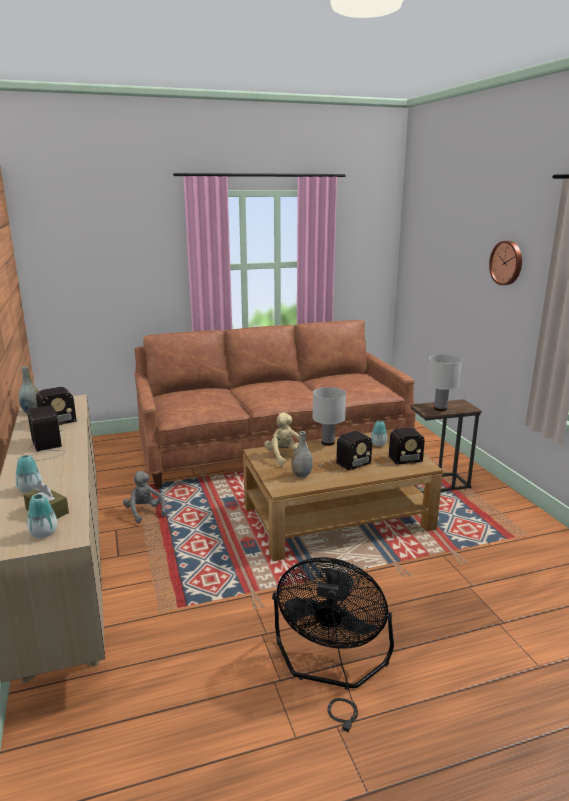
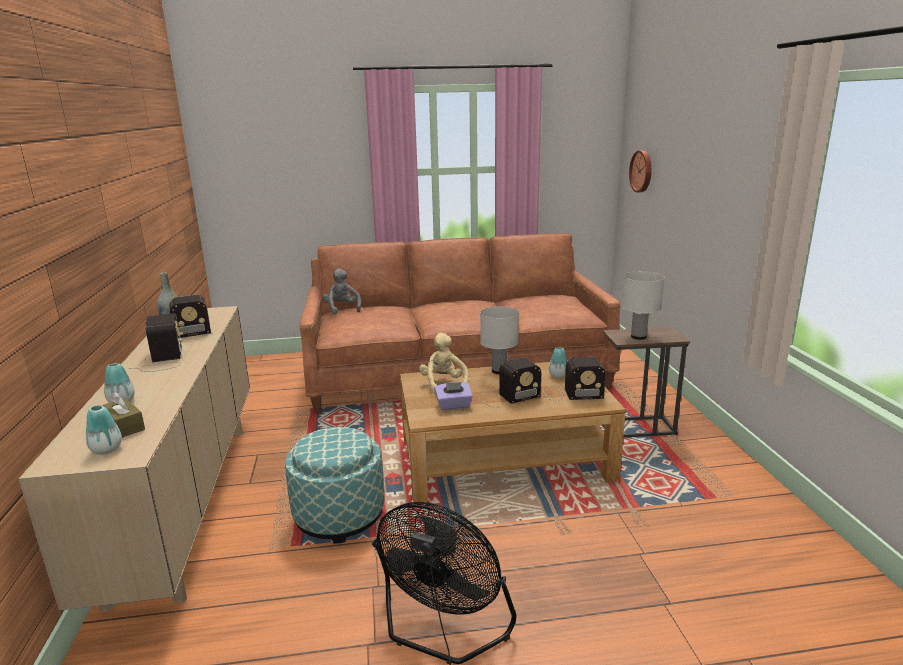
camera: 10 degrees right, 0 degrees up
(144, 512) = (294, 438): grey plush toy -> grey plush toy (342, 309)
(211, 577) = (339, 515): none -> ottoman
(301, 475) = (453, 405): grey vase -> purple tissue box
(507, 263) = (730, 160): wall clock -> wall clock (642, 171)

